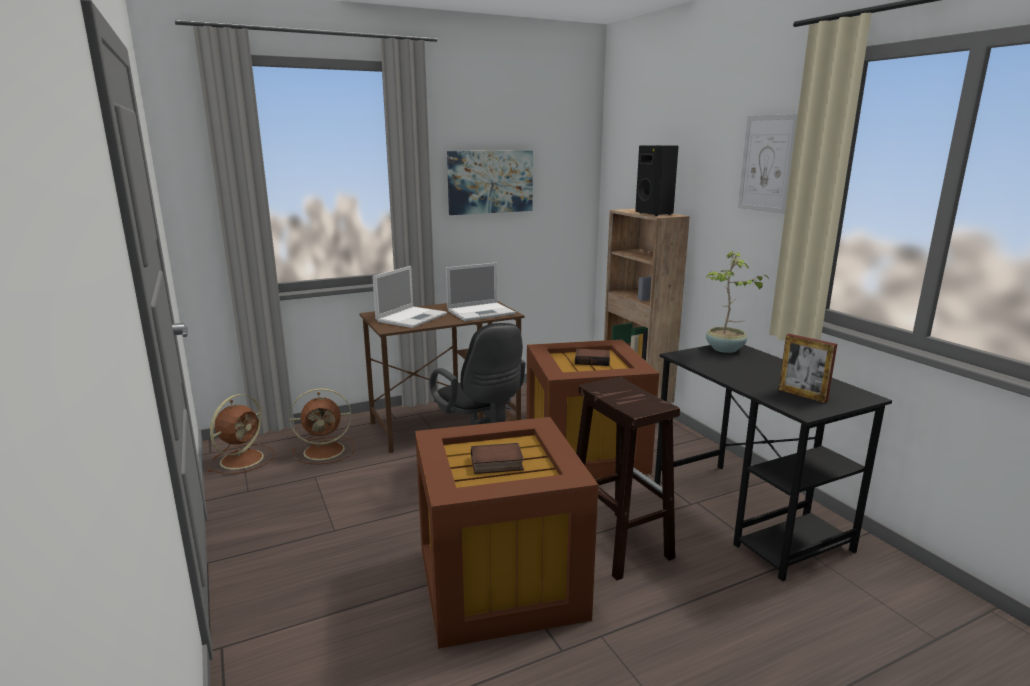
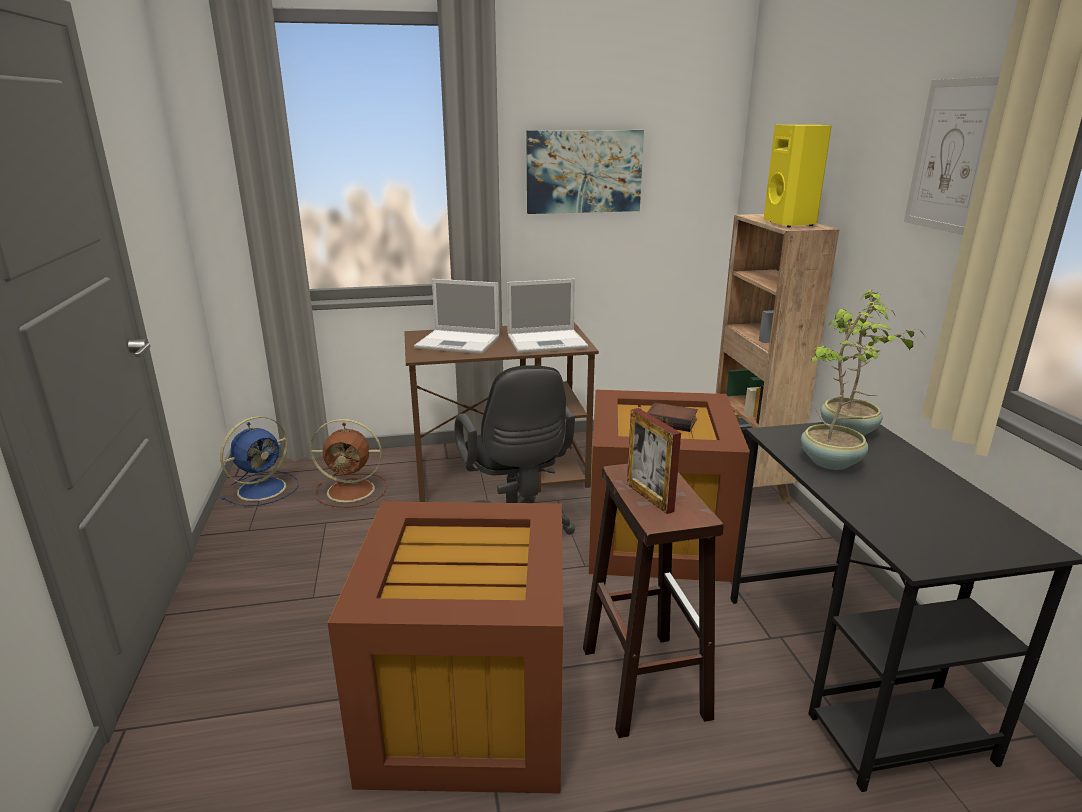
camera: 15 degrees right, 5 degrees up
(243, 458) = (264, 488): brown fan -> blue fan
(412, 317) = (460, 342): laptop -> laptop turned 60 degrees clockwise
(496, 464) = (454, 566): book -> none
(655, 214) = (791, 224): black speaker -> yellow speaker
(726, 367) = (832, 462): none -> potted plant
(802, 395) = (930, 528): picture frame -> picture frame (649, 497)

